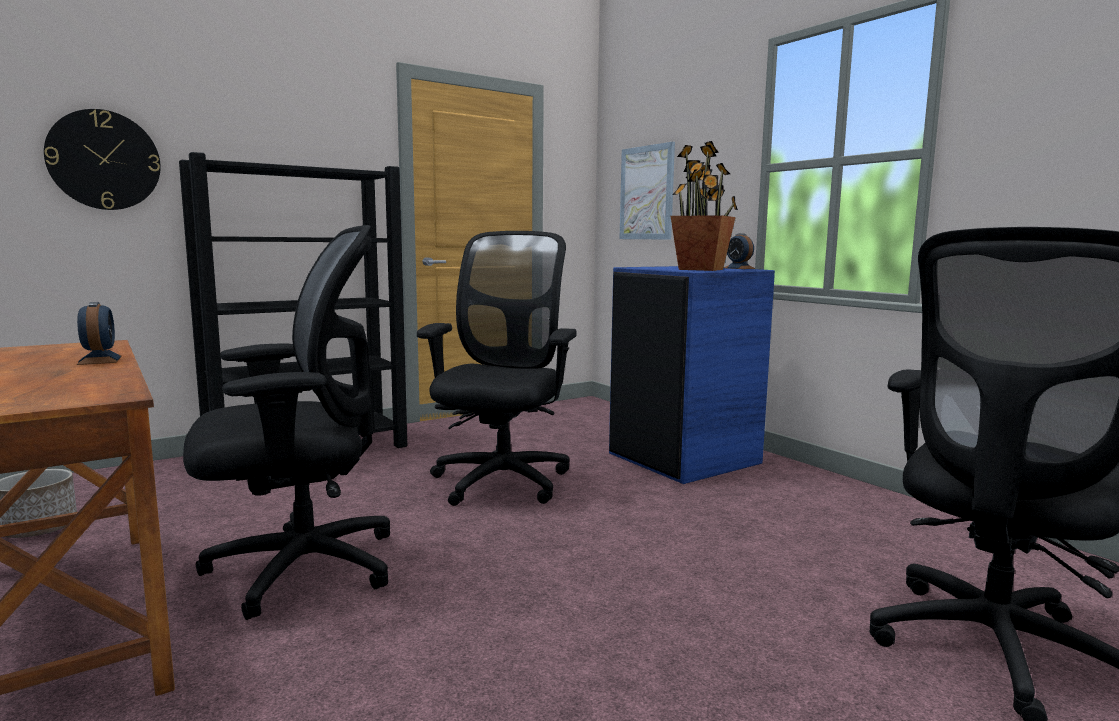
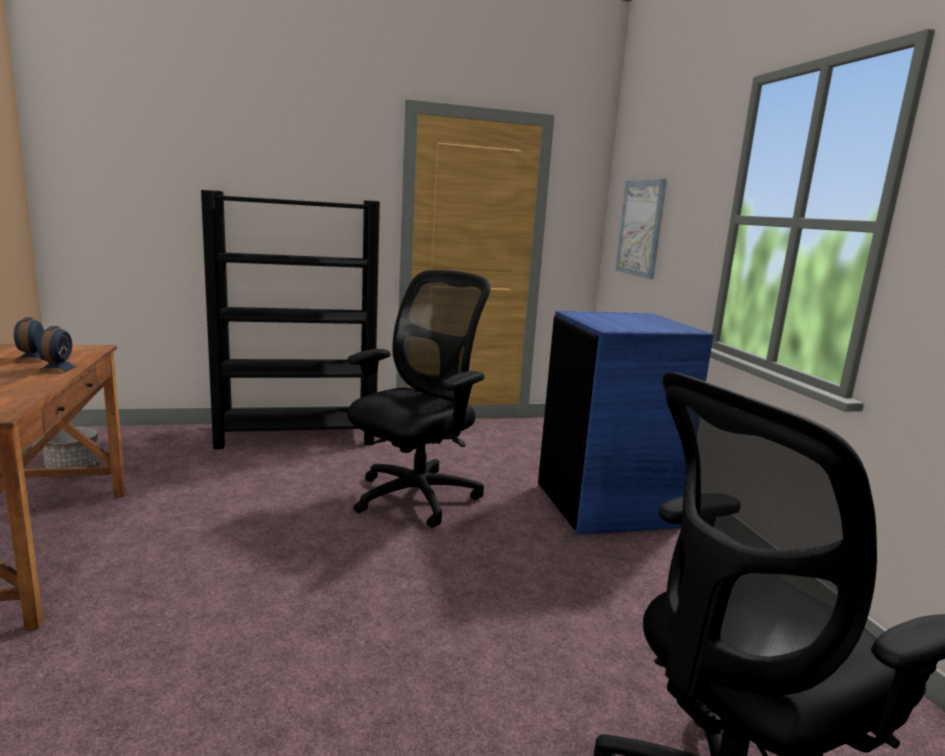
camera: 20 degrees right, 5 degrees up
(104, 160) = (159, 190): wall clock -> none
(293, 572) = (191, 548): black office chair -> none
(701, 269) = (627, 326): potted plant -> none
(739, 268) = (681, 326): alarm clock -> alarm clock (32, 358)

